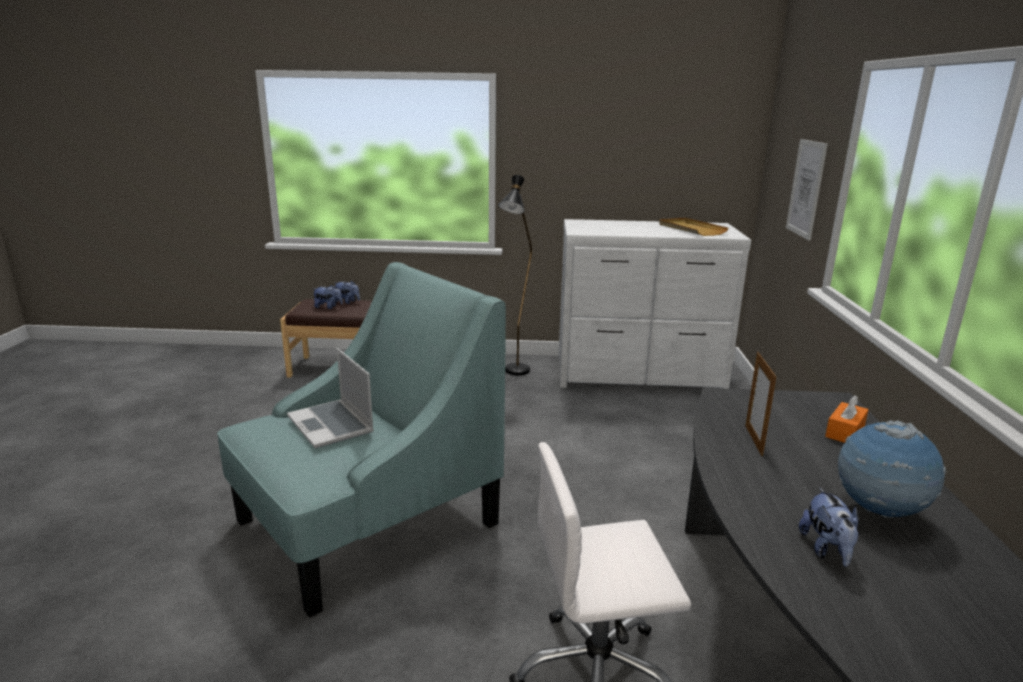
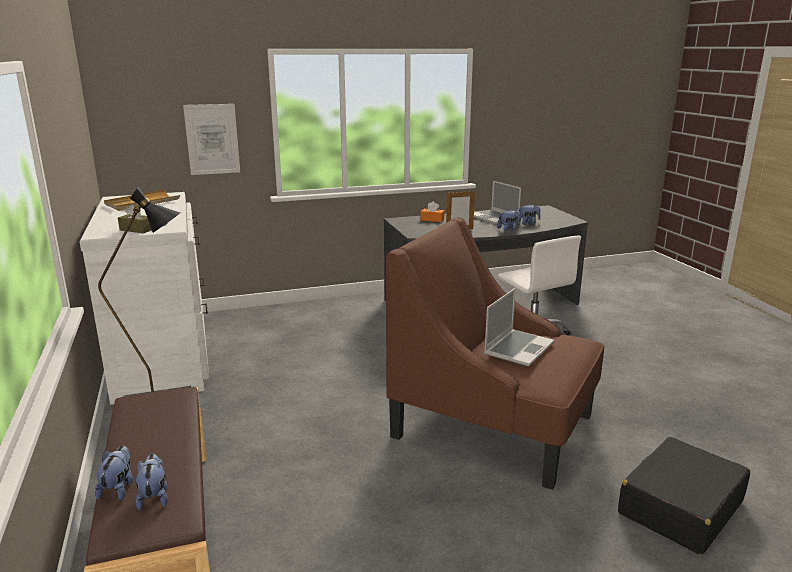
camera: 110 degrees left, 0 degrees up
(106, 596) = (680, 507): none -> black suitcase
(366, 523) = (494, 426): turquoise armchair -> brown armchair
(583, 226) = (137, 230): none -> brown tissue box
(758, 499) = (508, 229): none -> plush toy
(878, 512) = (494, 218): globe -> laptop

